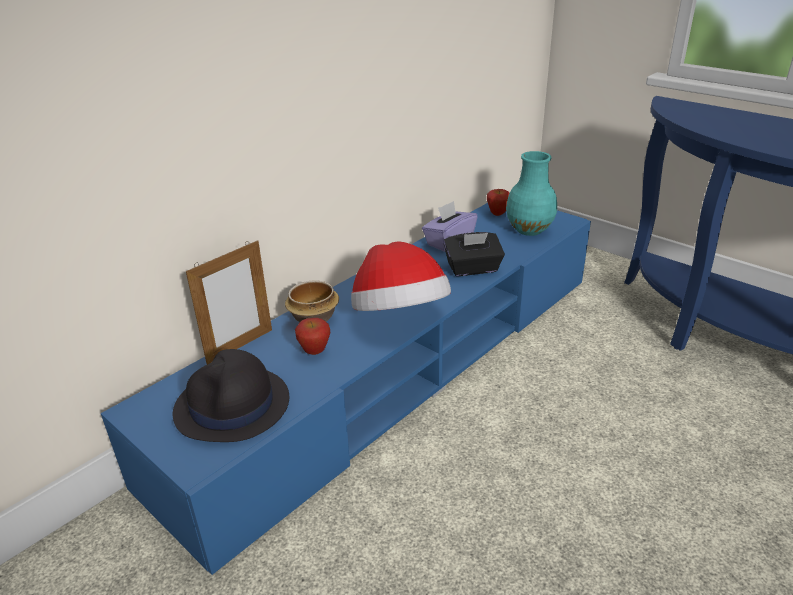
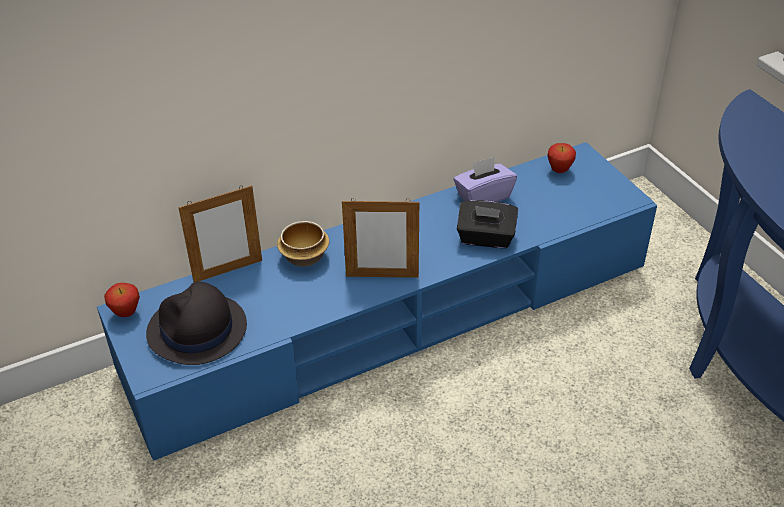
camera: 20 degrees right, 10 degrees up
(315, 352) = (287, 295): apple -> apple (126, 313)
(399, 316) = (382, 276): hat -> picture frame
(530, 230) = (579, 202): turquoise vase -> none

